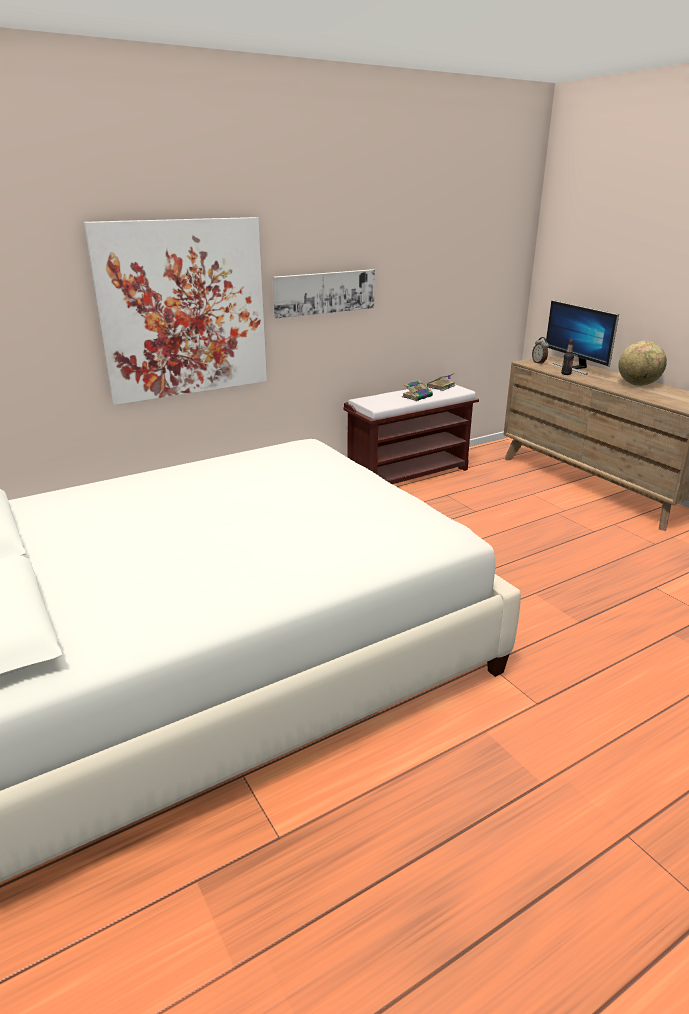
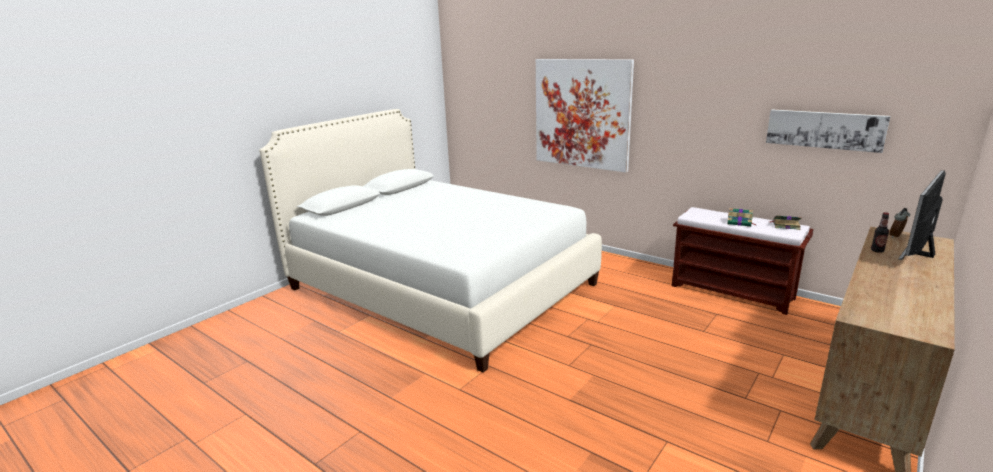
camera: 70 degrees right, 5 degrees down
(324, 292) = (683, 118): picture -> picture (824, 129)
(638, 384) = (915, 286): globe -> none

